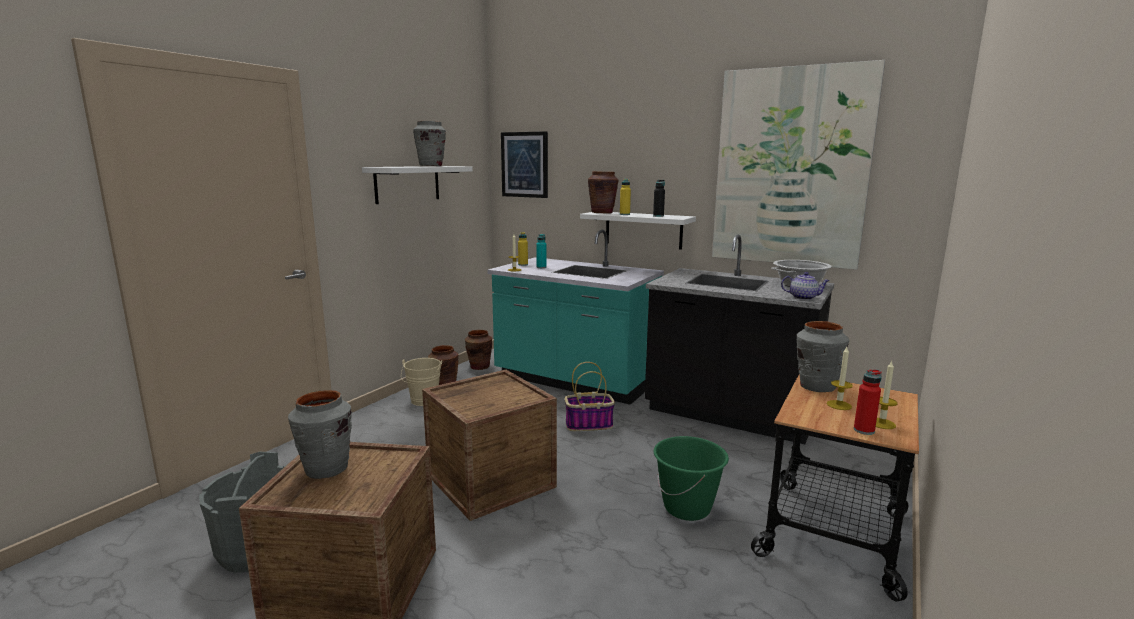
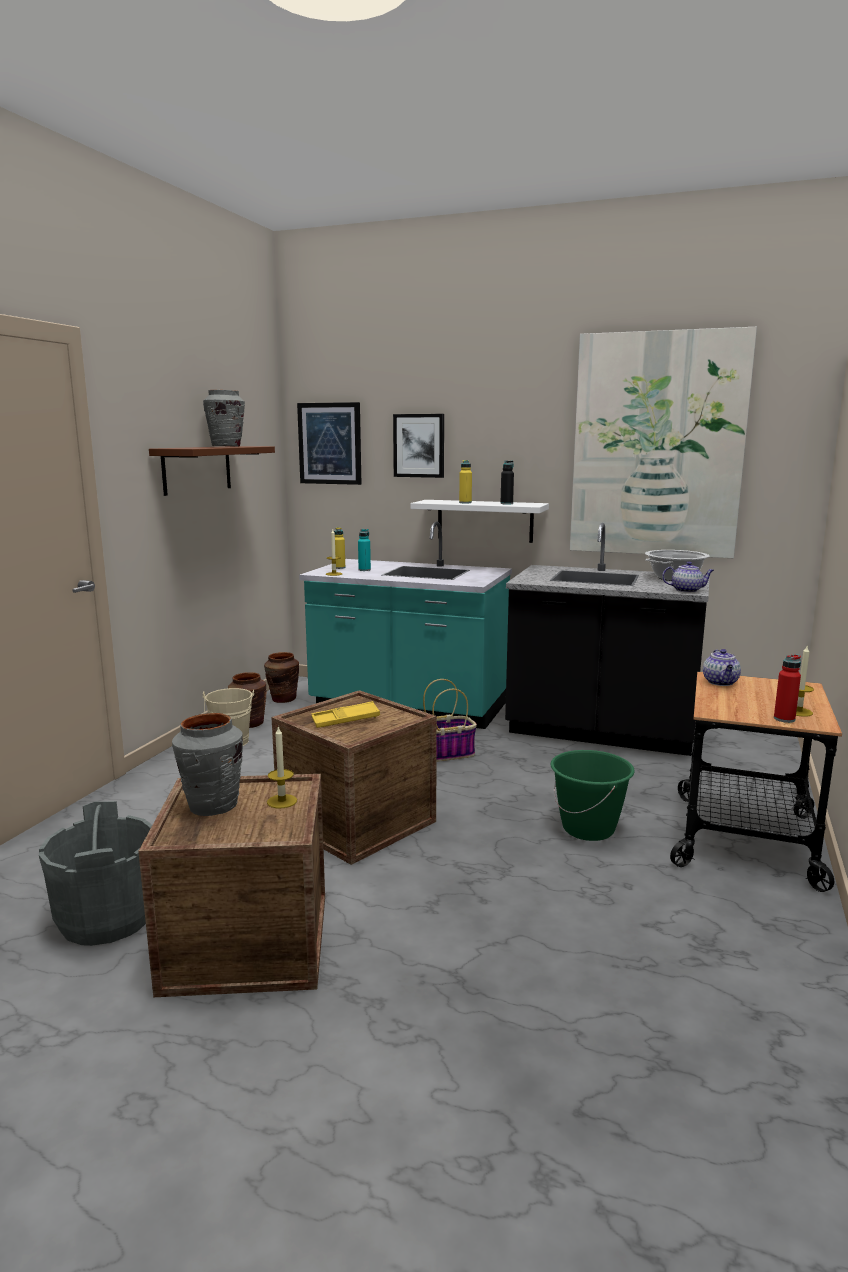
camera: 10 degrees left, 0 degrees up
(407, 184) = (197, 469): white shelf -> brown shelf
(480, 396) = (345, 720): none -> yellow tray
(592, 167) = (419, 445): none -> picture
(602, 213) = (436, 501): brown vase -> none
(816, 387) = (721, 683): grey vase -> teapot
(839, 405) = (750, 698): candle -> candle (282, 801)

